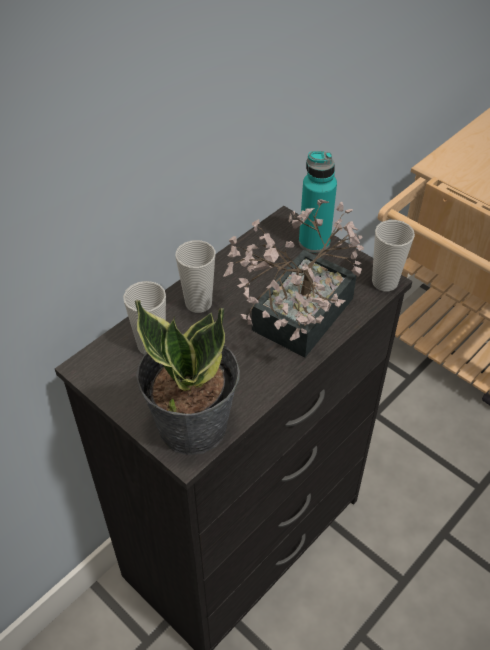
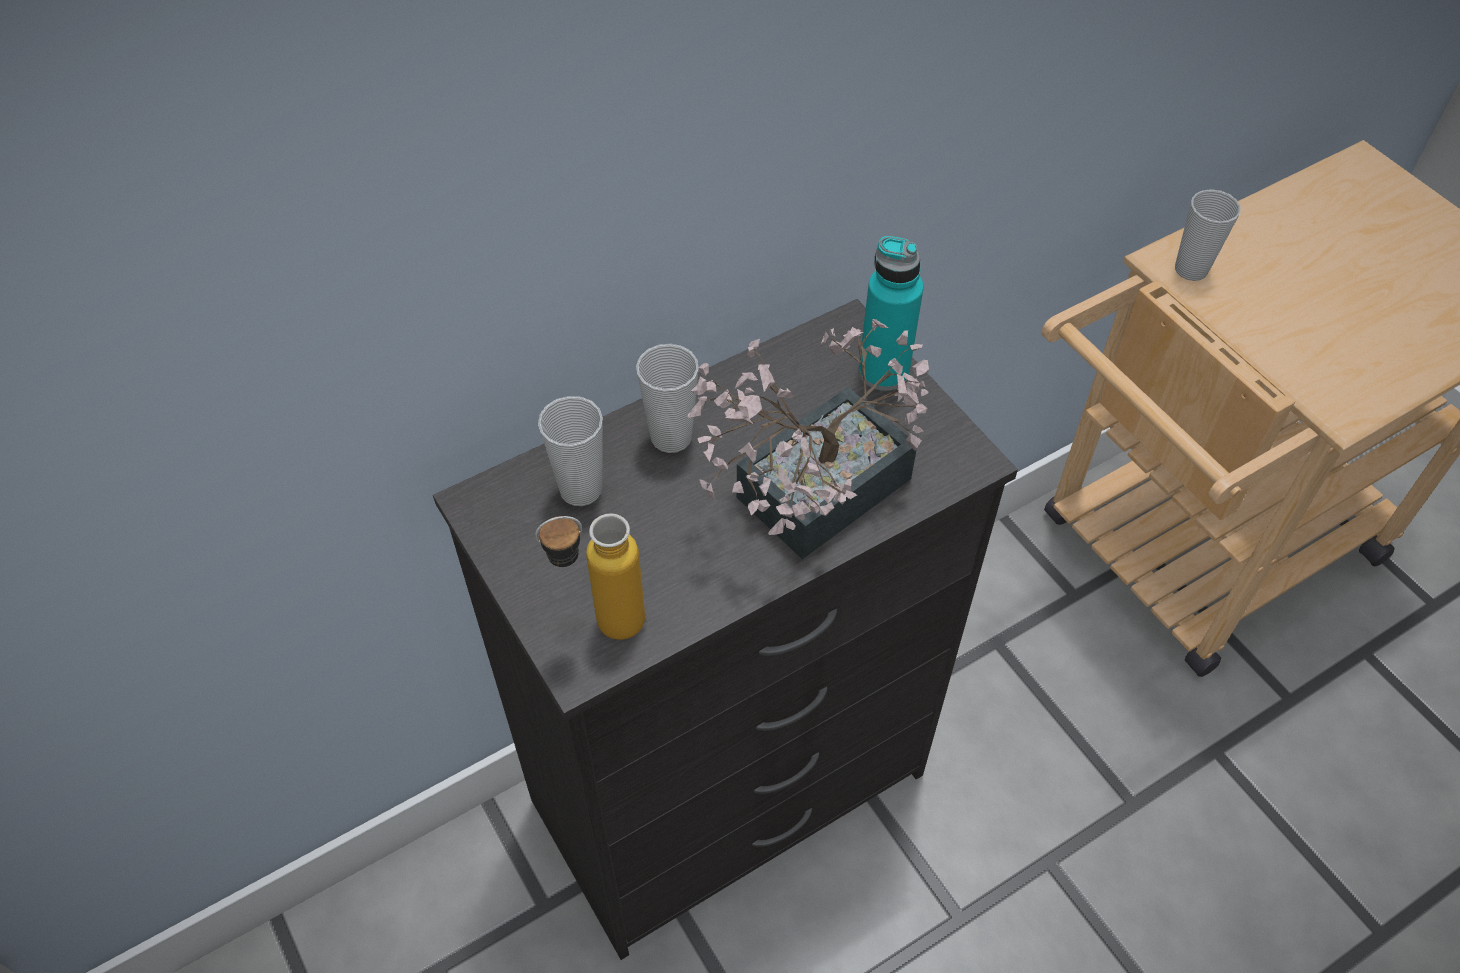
camera: 15 degrees right, 5 degrees up
(192, 424) = (601, 626): potted plant -> bottle
(384, 282) = (971, 463): cup -> cup (1191, 269)

